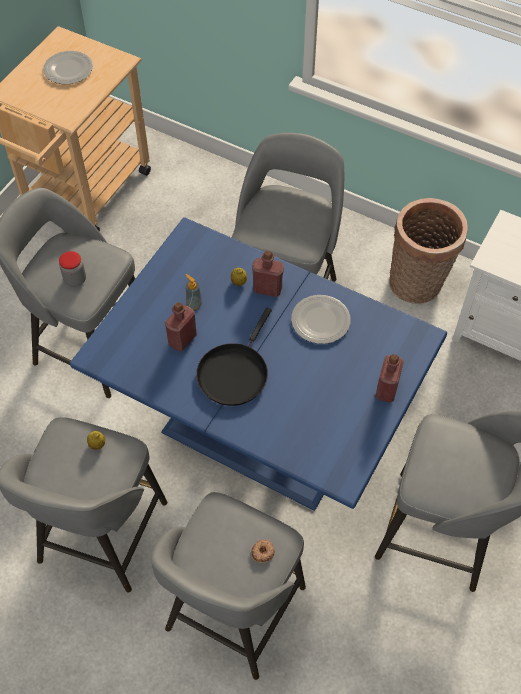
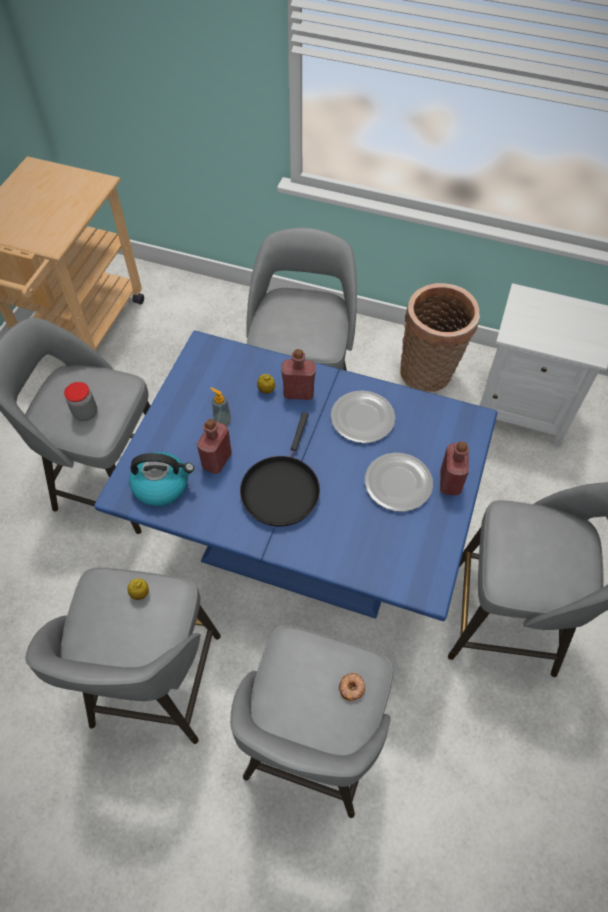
camera: 10 degrees left, 0 degrees up
(68, 70) = (44, 197): plate -> plate (398, 484)
(131, 354) = (162, 485): none -> kettle

